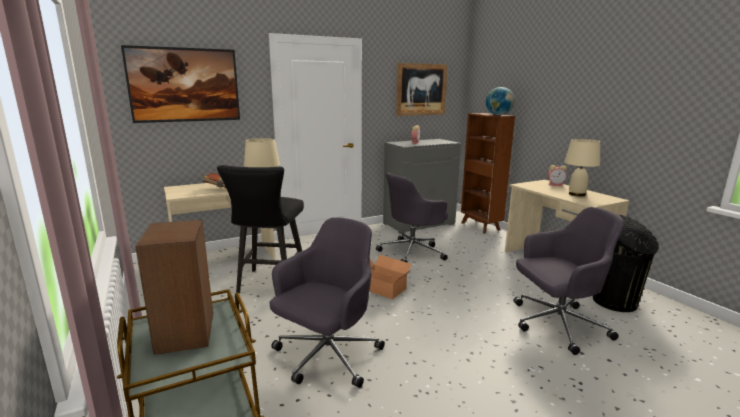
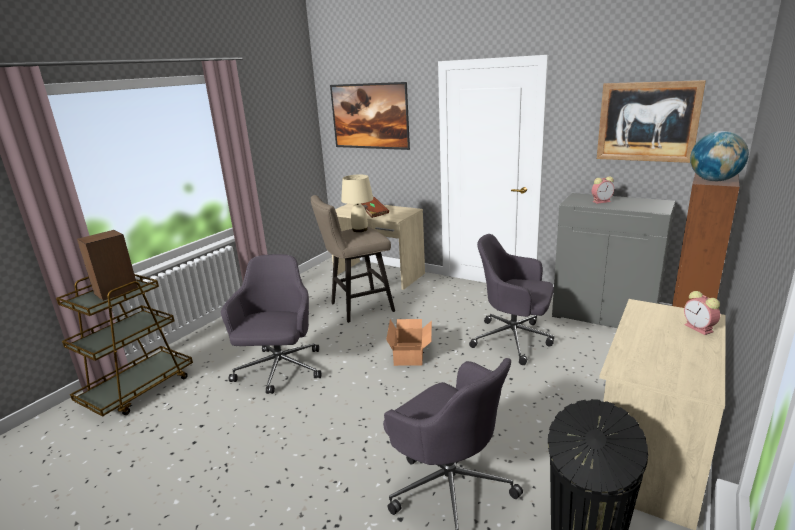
camera: 60 degrees right, 5 degrees up
(270, 285) = (357, 308): black stool -> beige stool
(326, 357) = (279, 370): grey office chair -> grey office chair turned 90 degrees counterclockwise
(576, 194) = (666, 352): beige table lamp -> none

